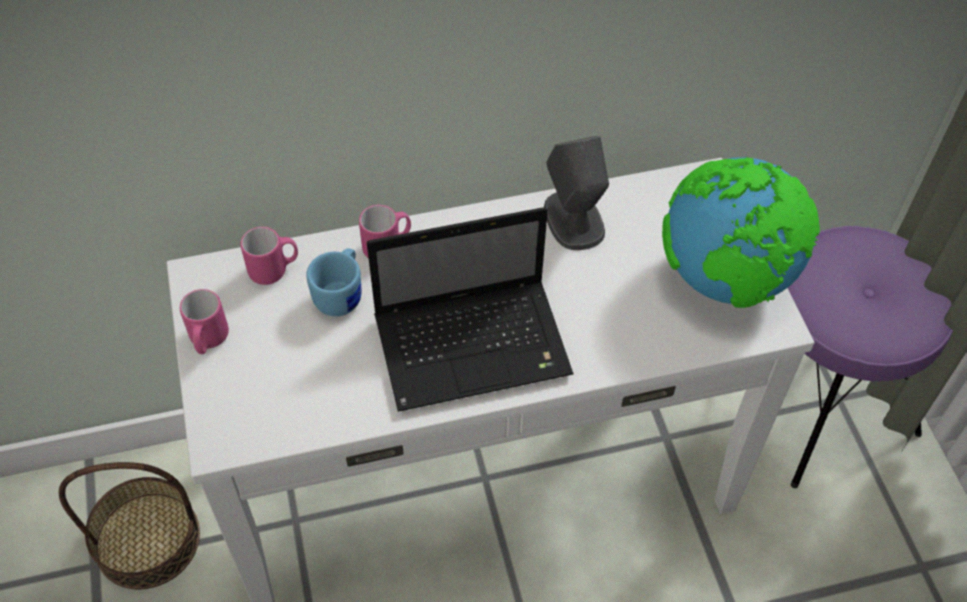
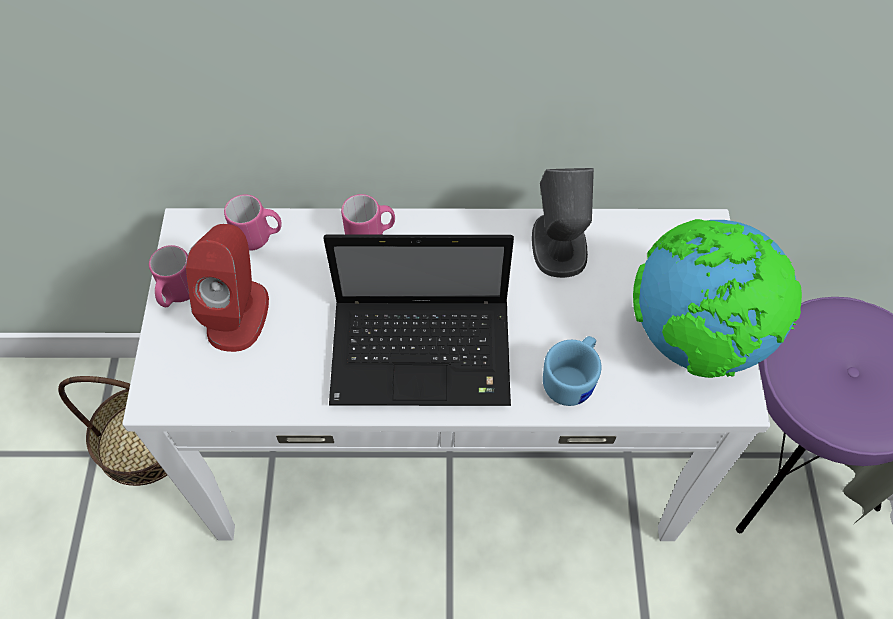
camera: 15 degrees right, 5 degrees up
(276, 346) = (238, 313): none -> red speaker
(342, 294) = (314, 274): blue mug -> blue mug (572, 380)

